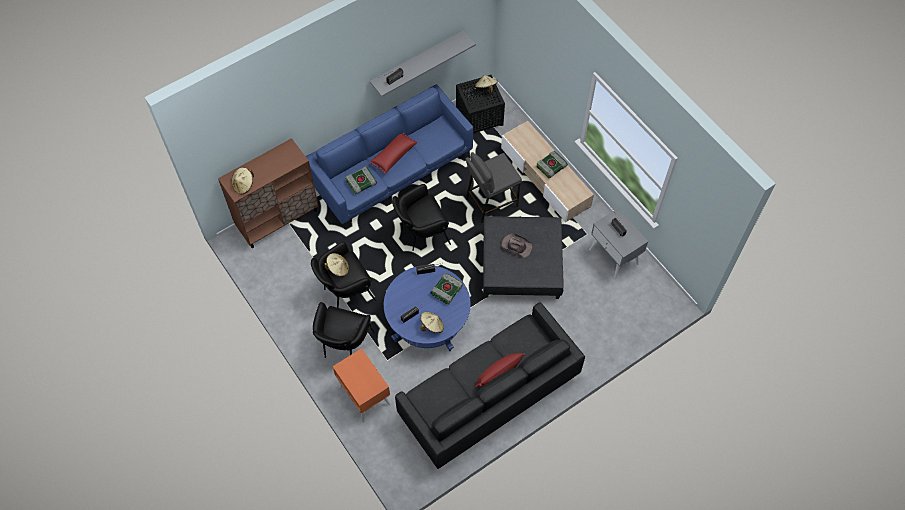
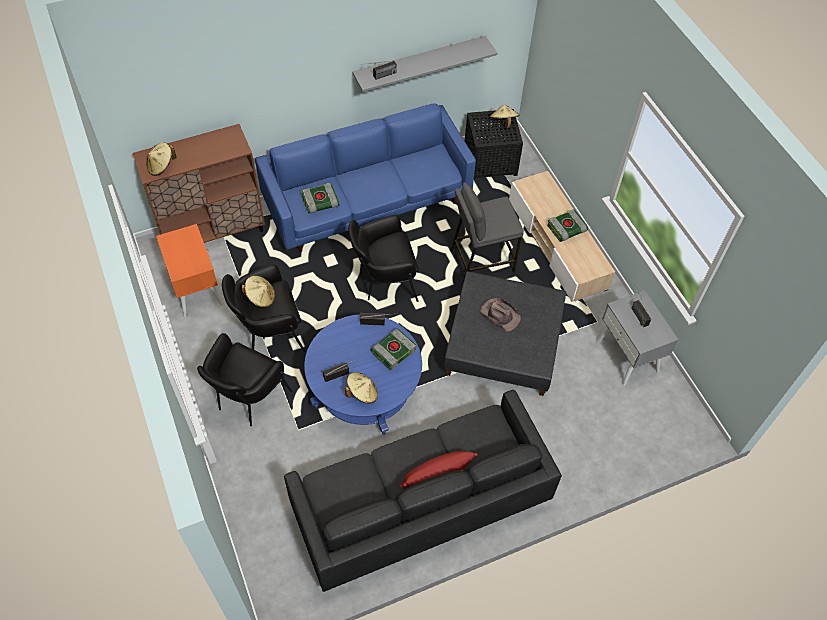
camera: 10 degrees right, 5 degrees down
(364, 395) = (255, 469): orange nightstand -> orange nightstand (196, 289)
(393, 155) = (369, 177): red pillow -> none

